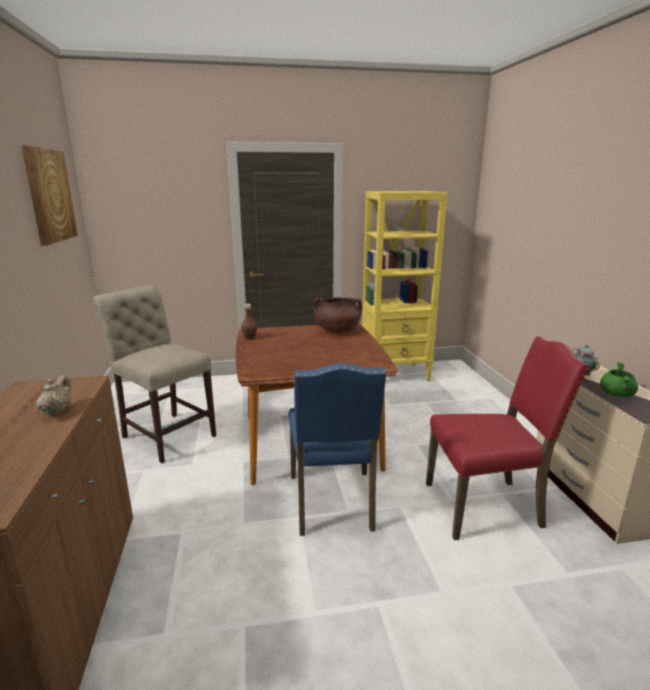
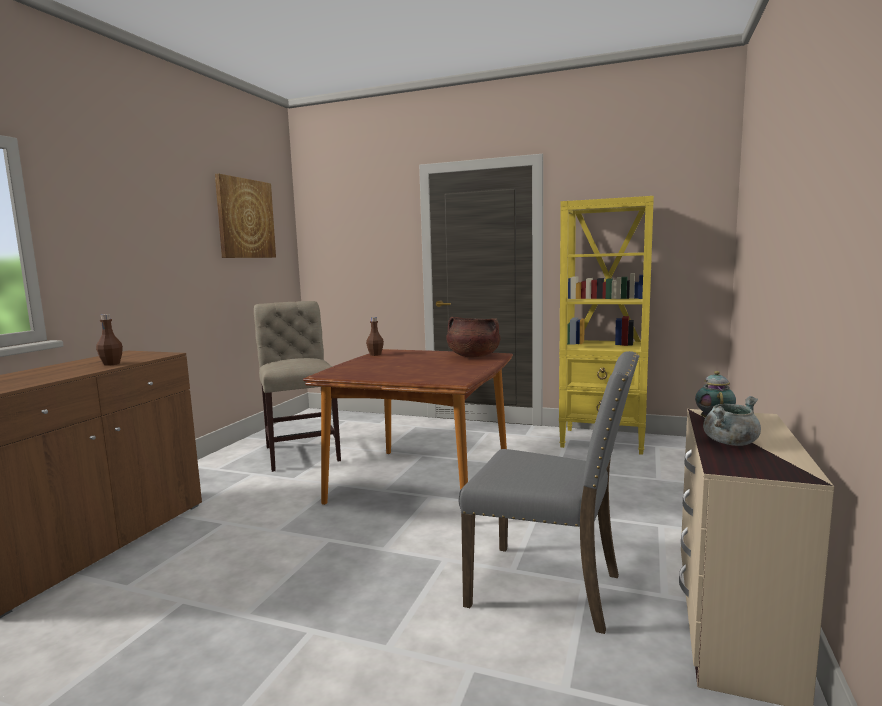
camera: 30 degrees right, 10 degrees down
(57, 411) = (111, 364): beige teapot -> brown bottle
(333, 503) = (377, 537): blue chair -> none
(486, 506) = (549, 588): red chair -> grey chair
(616, 394) = (730, 442): green cooking pot -> grey cooking pot

